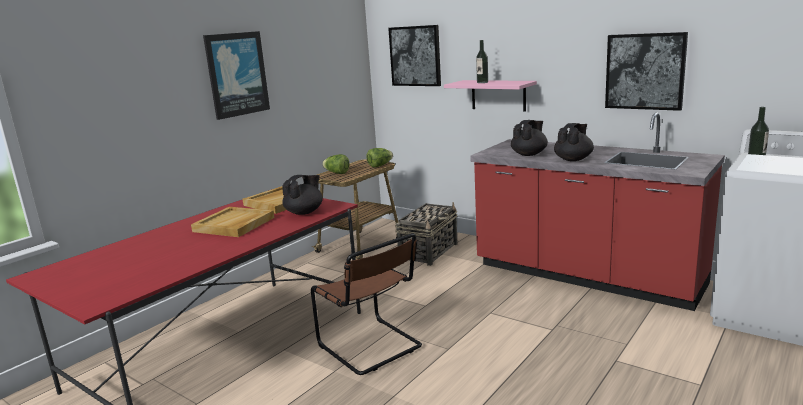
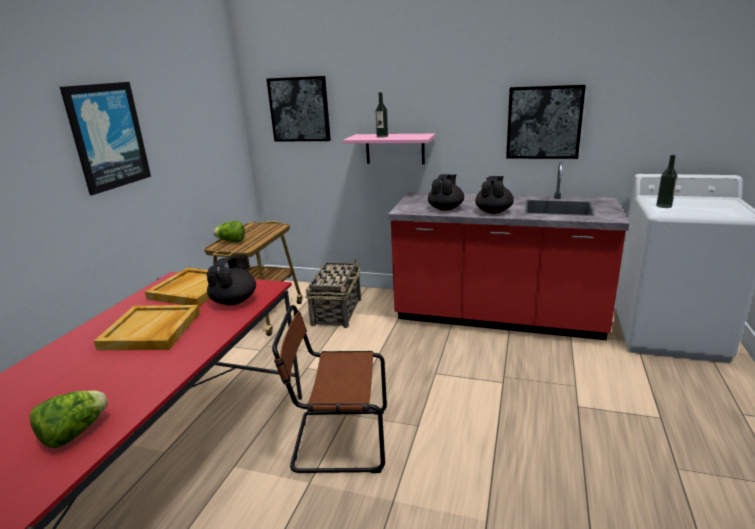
camera: 20 degrees left, 5 degrees up
(372, 347) = (337, 440): brown chair -> brown chair turned 150 degrees clockwise
(380, 165) = (275, 228): lettuce -> lettuce (74, 433)

